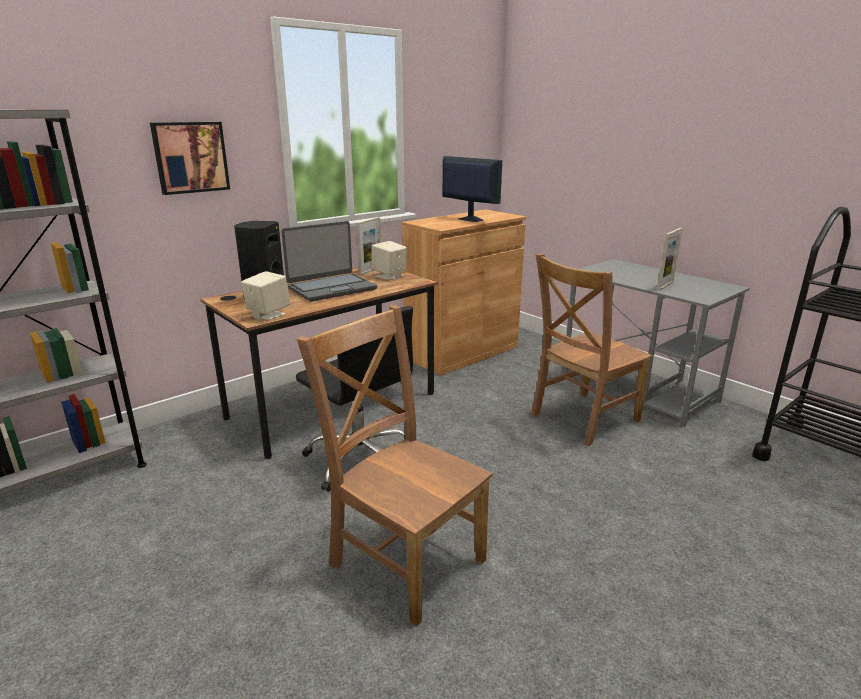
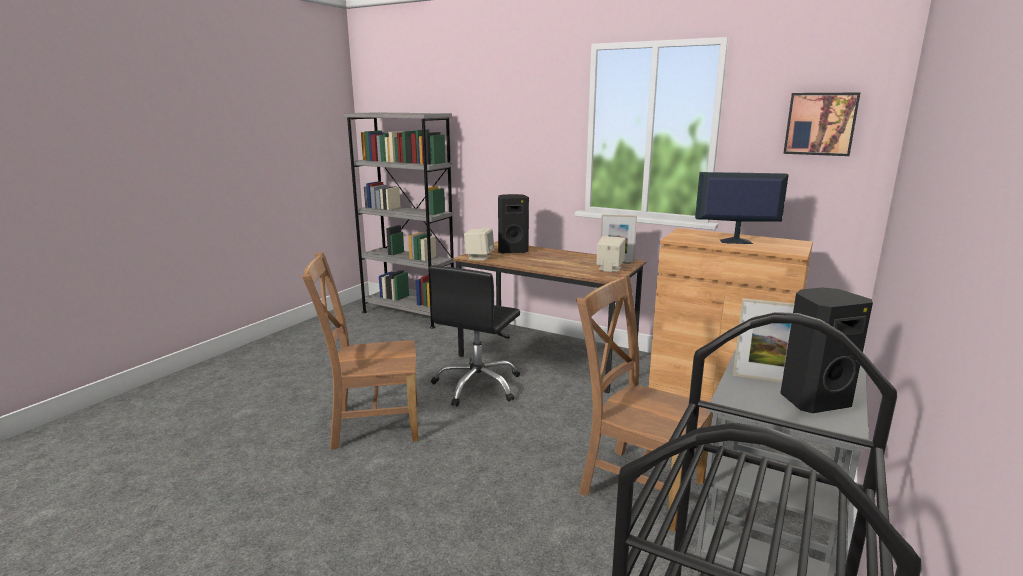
camera: 70 degrees right, 5 degrees down
(190, 157) = (520, 146): picture -> picture (820, 124)
(331, 288) = (553, 260): laptop -> none
(403, 558) = (371, 424): brown chair -> brown chair turned 120 degrees counterclockwise
(470, 219) = (735, 241): monitor -> monitor turned 105 degrees counterclockwise
(696, 284) = (812, 400): none -> black speaker

